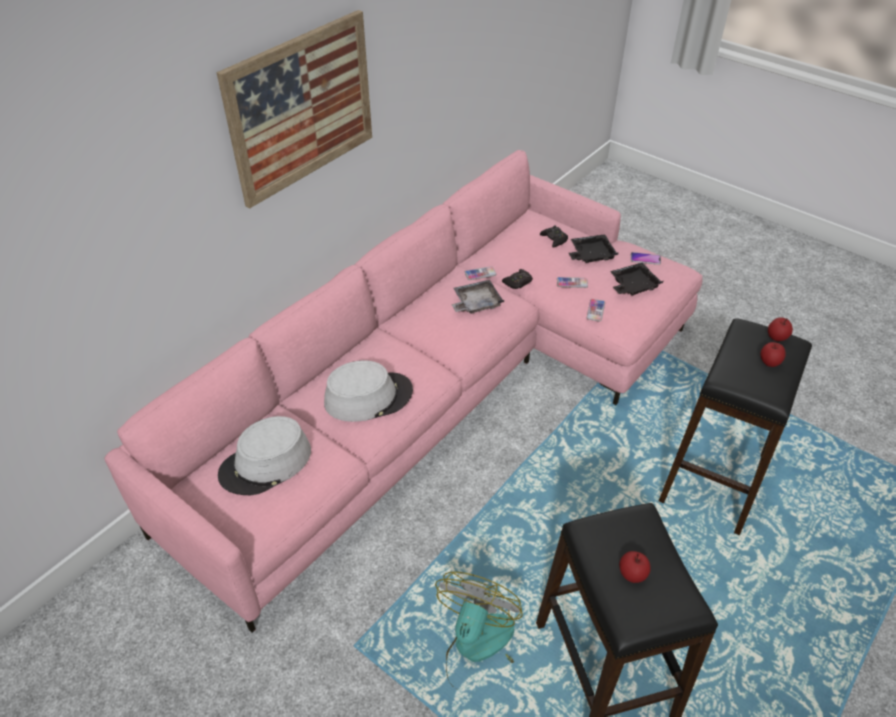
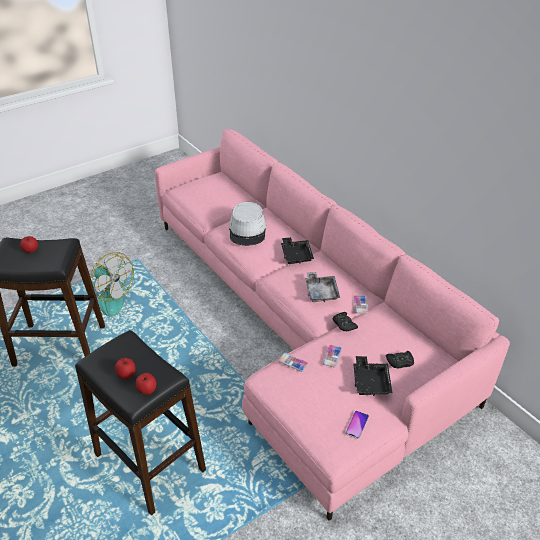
camera: 105 degrees right, 5 degrees down
(266, 463) = (217, 193): grey hat -> none
(301, 108) = (355, 83): picture -> none
(633, 285) = (317, 398): black tray -> black tray (296, 255)

